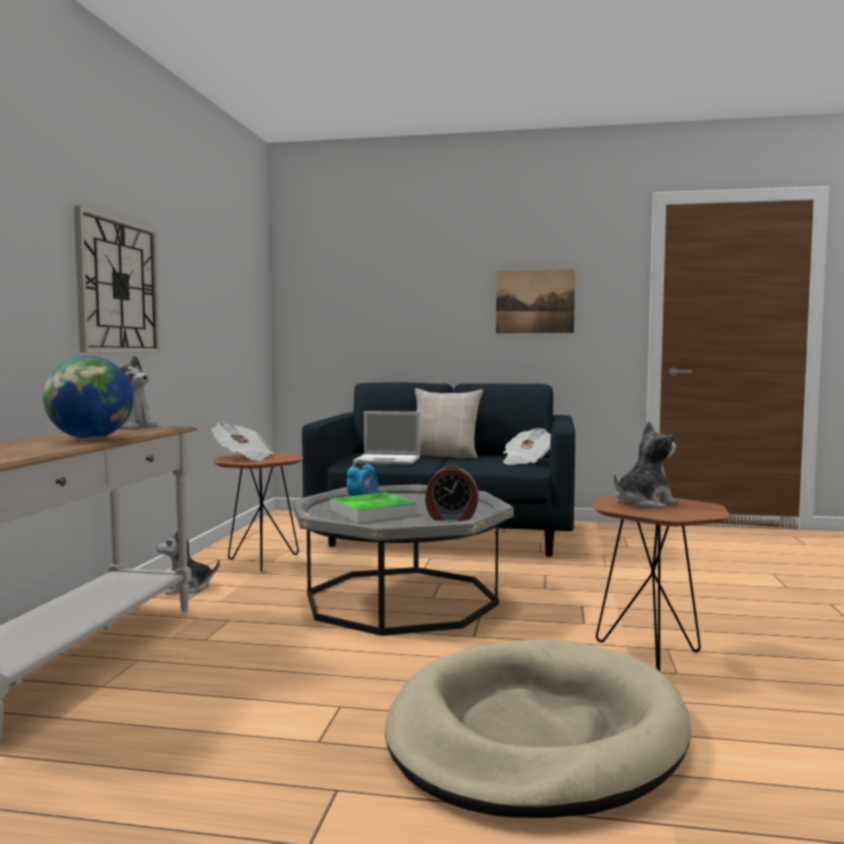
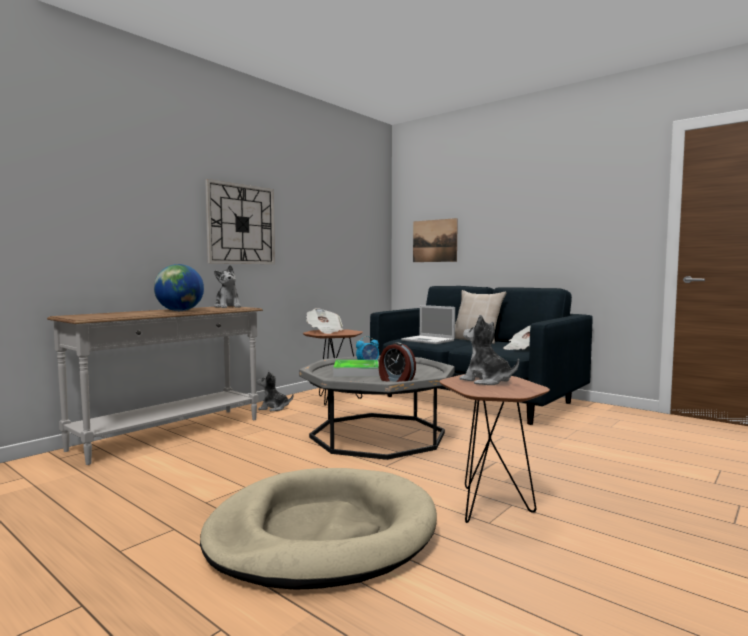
camera: 30 degrees right, 0 degrees up
(535, 302) = (567, 223): picture -> picture (434, 241)
(643, 503) = (486, 381): plush toy -> plush toy turned 135 degrees counterclockwise

